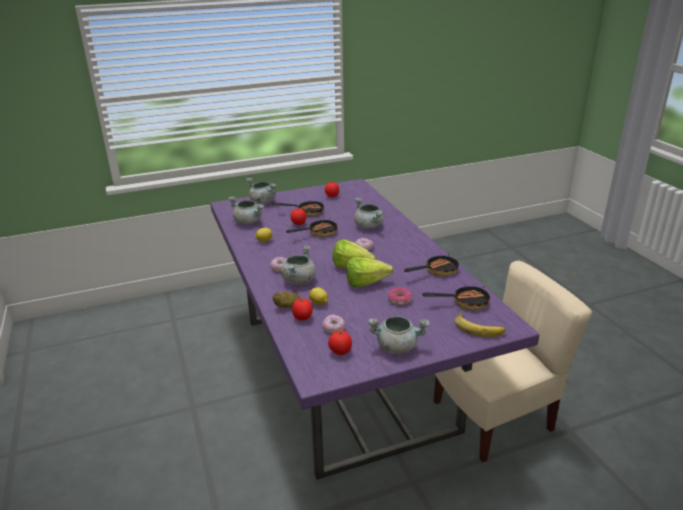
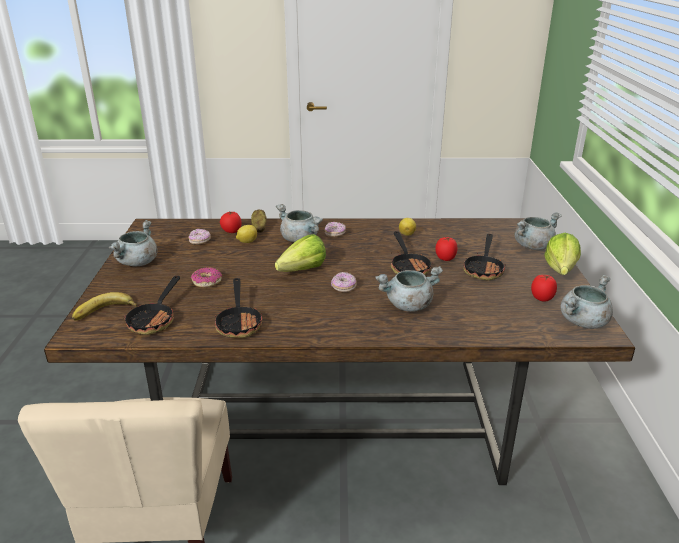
camera: 110 degrees right, 0 degrees up
(249, 222) = (467, 232): grey cooking pot -> grey cooking pot (583, 322)
(340, 352) = (165, 238): tomato -> none
(343, 369) = (340, 418): purple dining table -> brown dining table
(370, 283) = (256, 273): lettuce -> lettuce (559, 272)

